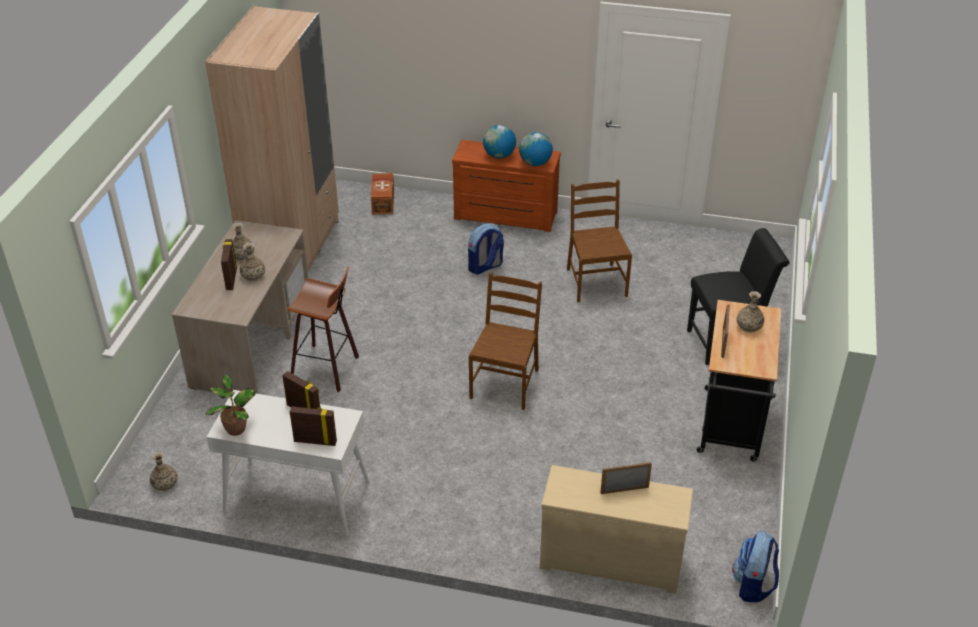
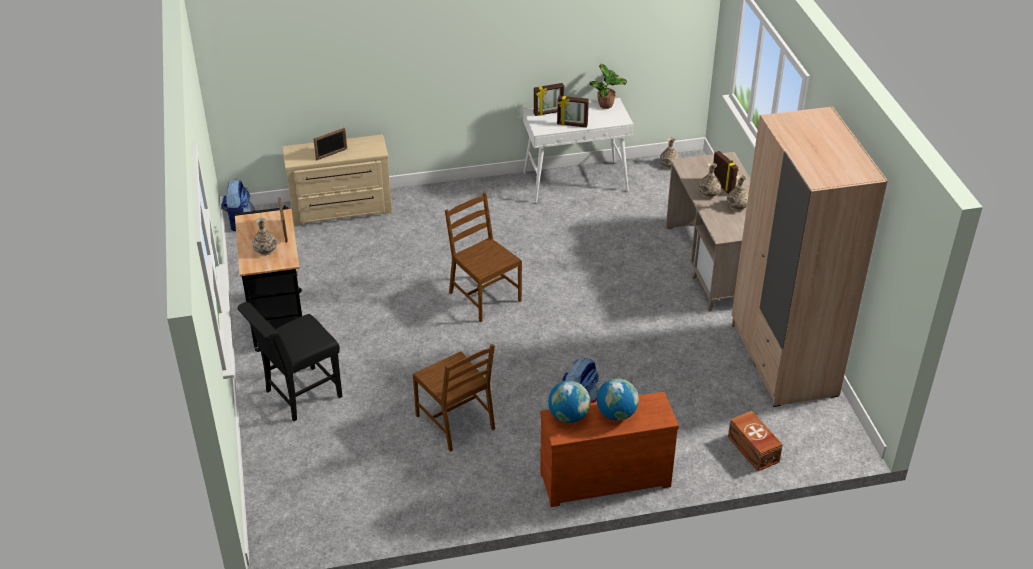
camera: 155 degrees right, 0 degrees up
(327, 369) = (636, 264): stool -> none
(505, 383) = (483, 297): brown chair -> brown chair turned 150 degrees clockwise

